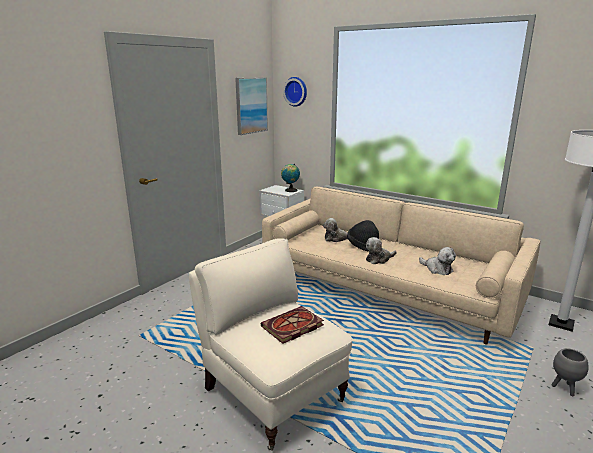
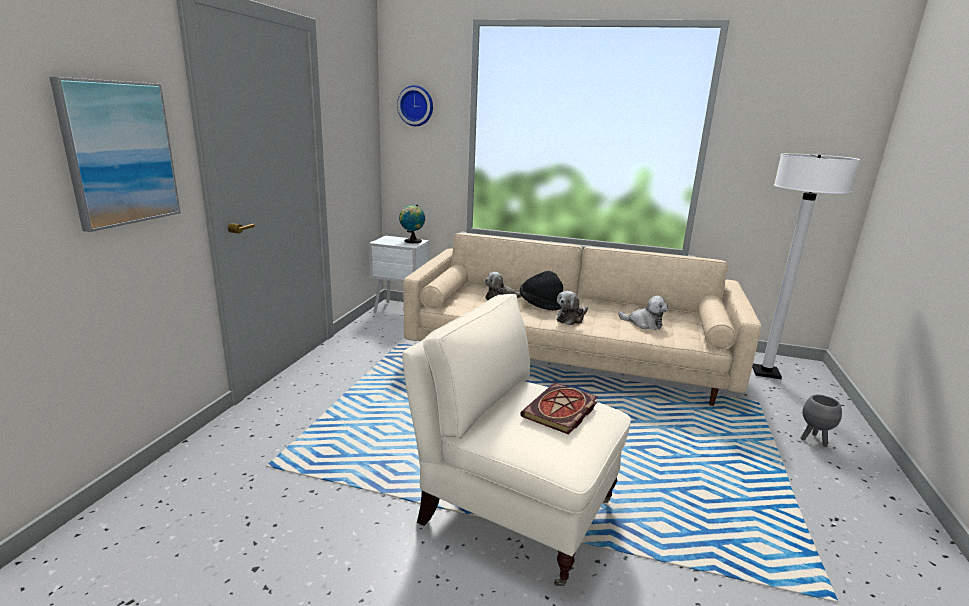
camera: 20 degrees left, 0 degrees up
(251, 105) = (357, 122): picture -> picture (119, 153)

